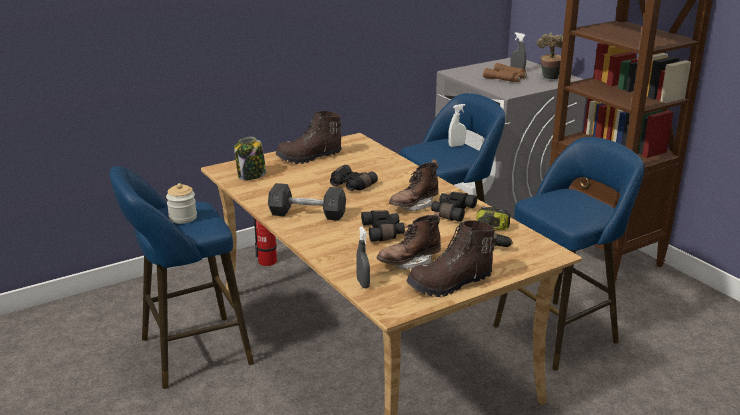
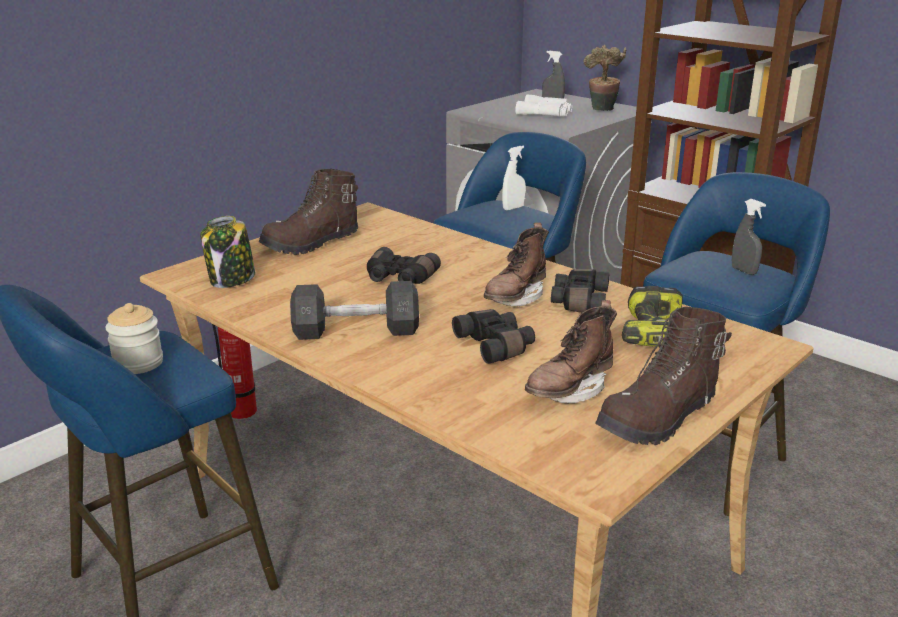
camera: 15 degrees left, 0 degrees up
(363, 283) = (518, 439): grey spray bottle -> grey spray bottle (743, 271)
(506, 78) = (546, 113): brown binoculars -> white binoculars

